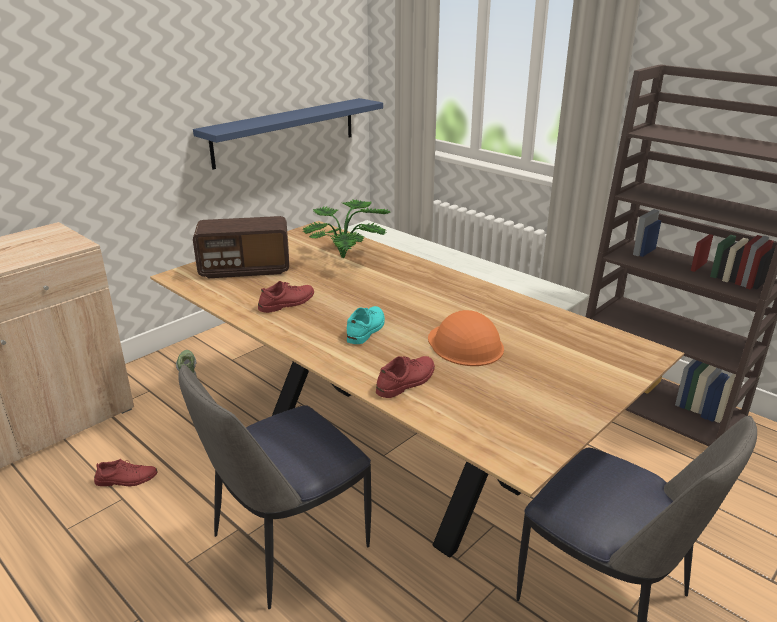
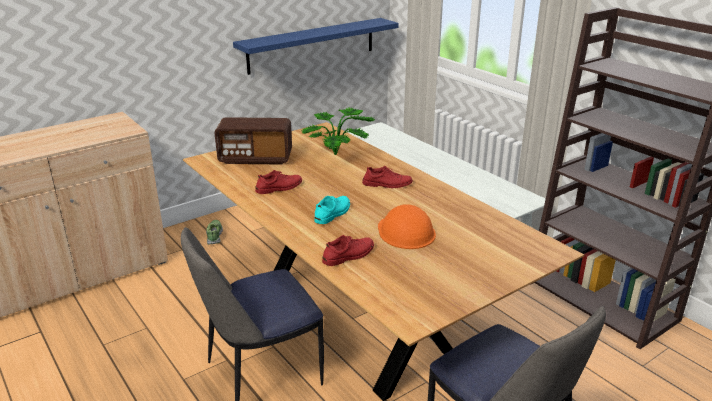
camera: 10 degrees right, 0 degrees up
(126, 479) = (152, 314): red shoe -> red shoe (387, 184)

